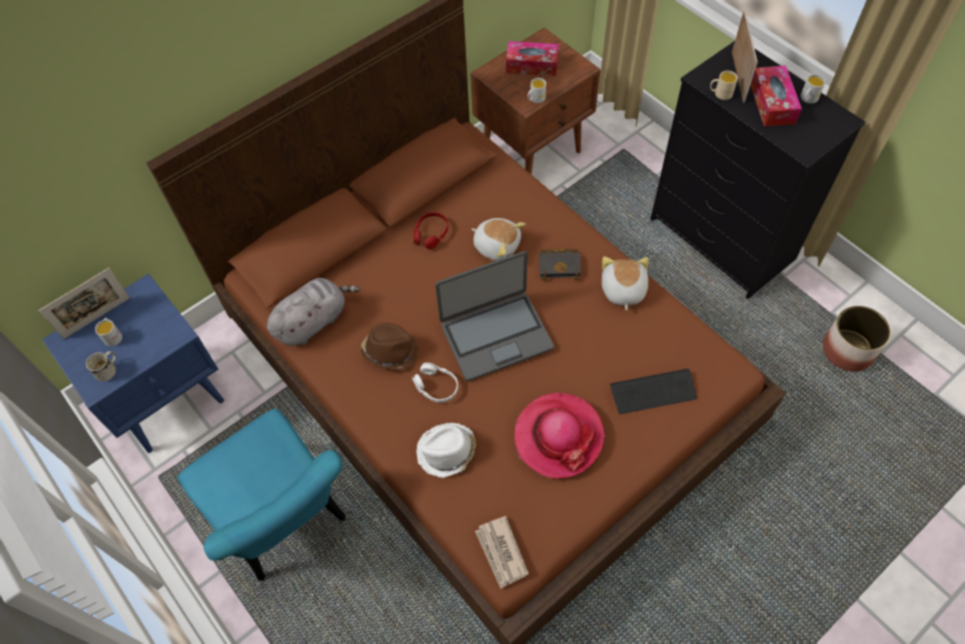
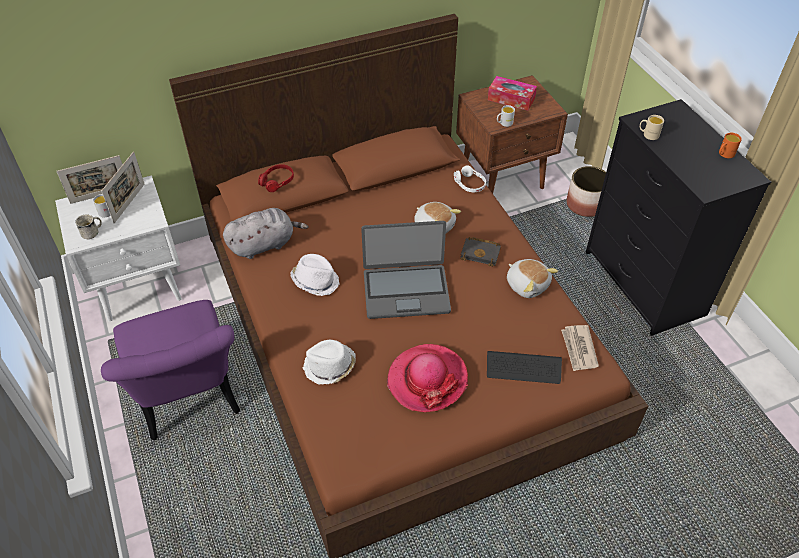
camera: 15 degrees right, 10 degrees down
(169, 398) = (140, 286): blue nightstand -> white nightstand
(285, 522) = (190, 401): turquoise chair -> purple chair
(390, 351) = (315, 281): brown hat -> white hat
(431, 234) = (384, 205): red headphones -> red headphones (277, 181)
(436, 386) = (341, 316): white headphones -> white headphones (469, 184)
(501, 553) = (342, 455): newspaper -> newspaper (579, 349)
(622, 290) = (527, 284): plush toy -> plush toy turned 120 degrees clockwise
(738, 77) = (669, 126): picture frame -> picture frame (129, 203)
(772, 103) = (691, 150): tissue box -> none
(807, 99) = (724, 154): white mug -> orange mug
(848, 351) = (731, 401): planter -> planter (585, 205)

